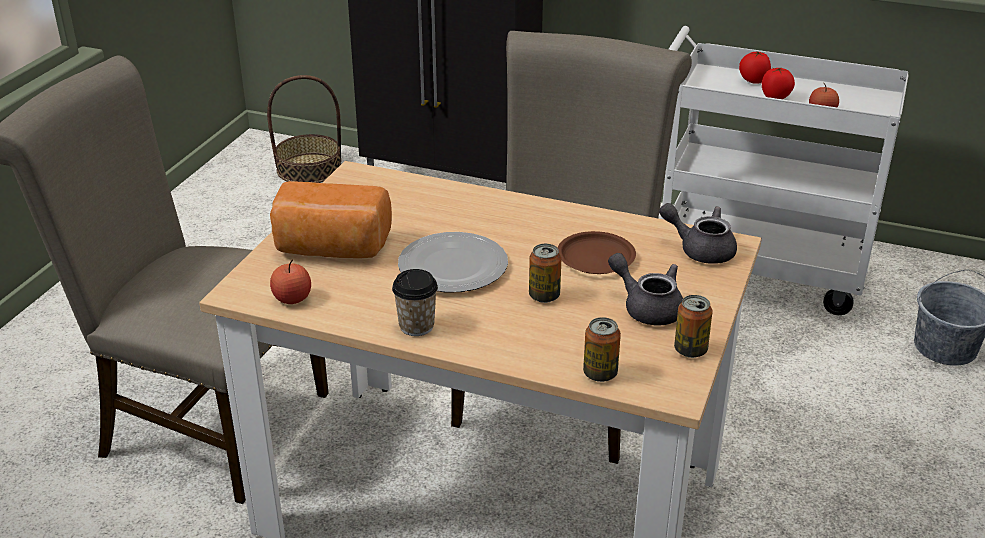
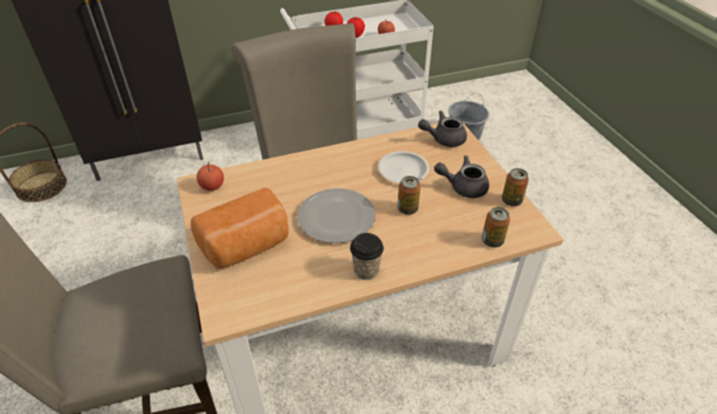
camera: 40 degrees left, 10 degrees up
(292, 298) = (267, 298): apple -> apple (212, 186)
(595, 258) = (403, 171): brown plate -> white plate

